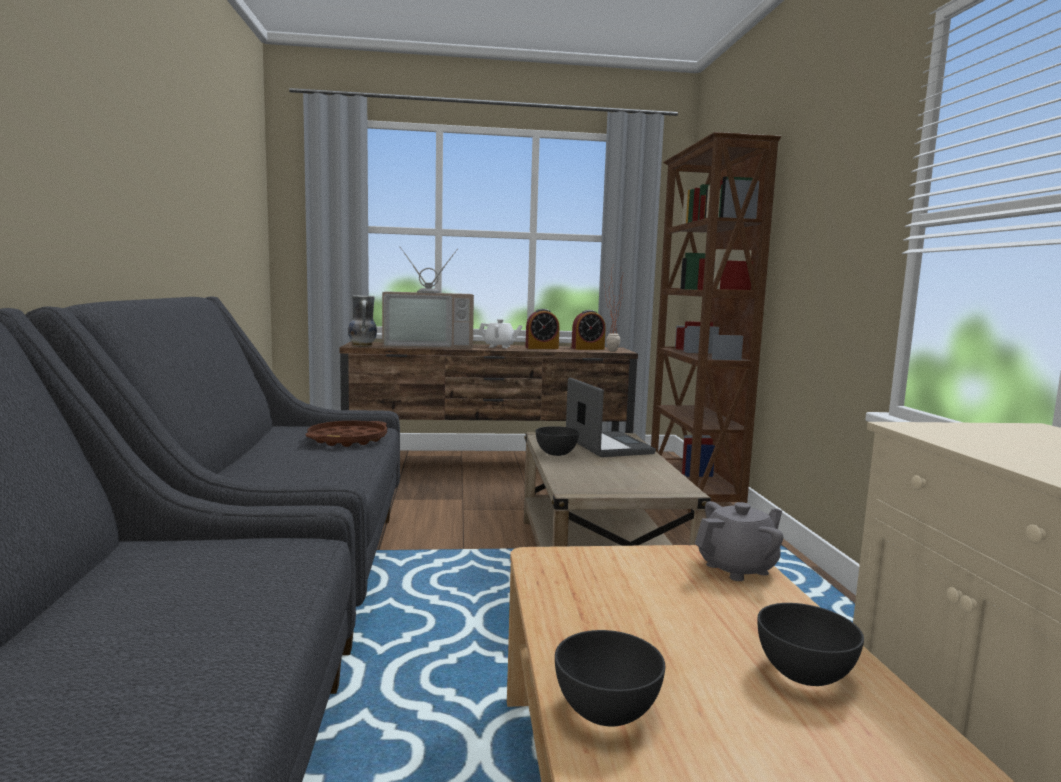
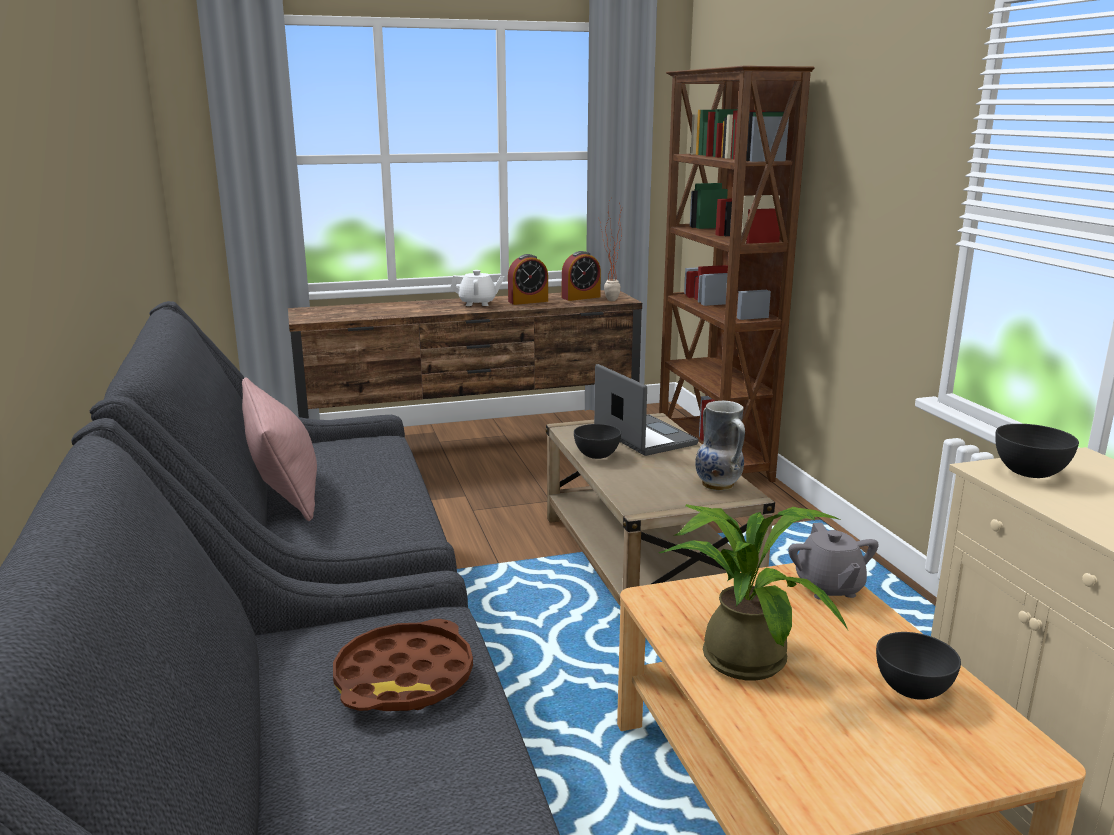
camera: 10 degrees left, 10 degrees up
(263, 447) = (283, 487): none -> pink pillow
(348, 440) = (368, 464): brown tray -> brown tray (404, 678)
(363, 345) = (314, 317): vase -> vase (718, 484)
(429, 345) = (393, 309): television -> none
(607, 712) = (780, 745): grey bowl -> grey bowl (1030, 473)
(608, 614) = (739, 653): none -> potted plant
(738, 568) = (828, 588): grey teapot -> grey teapot turned 120 degrees clockwise

